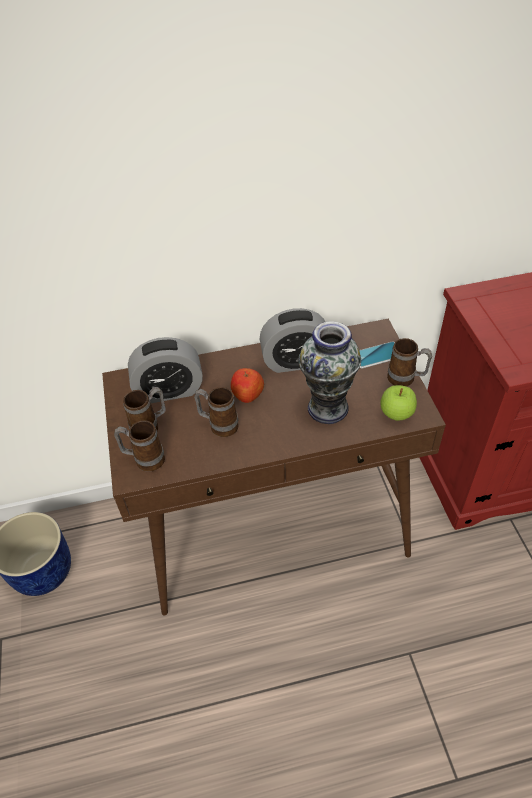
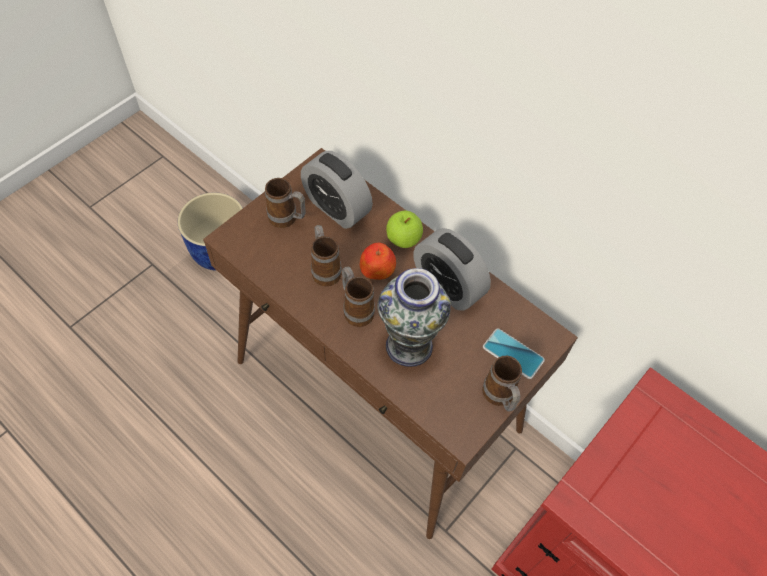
camera: 50 degrees right, 10 degrees up
(144, 459) = (251, 237): mug -> mug (356, 308)
(396, 414) = (445, 411): apple -> apple (403, 239)

